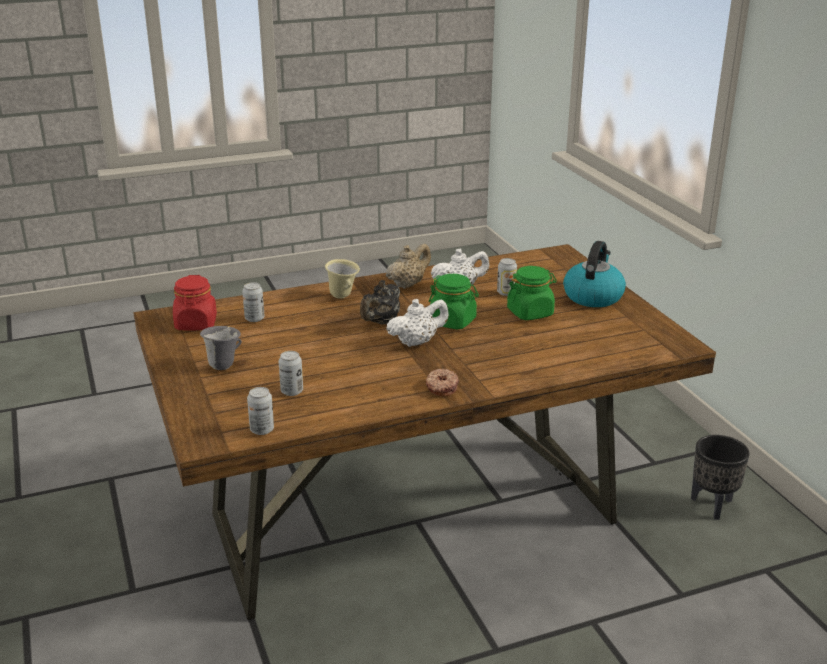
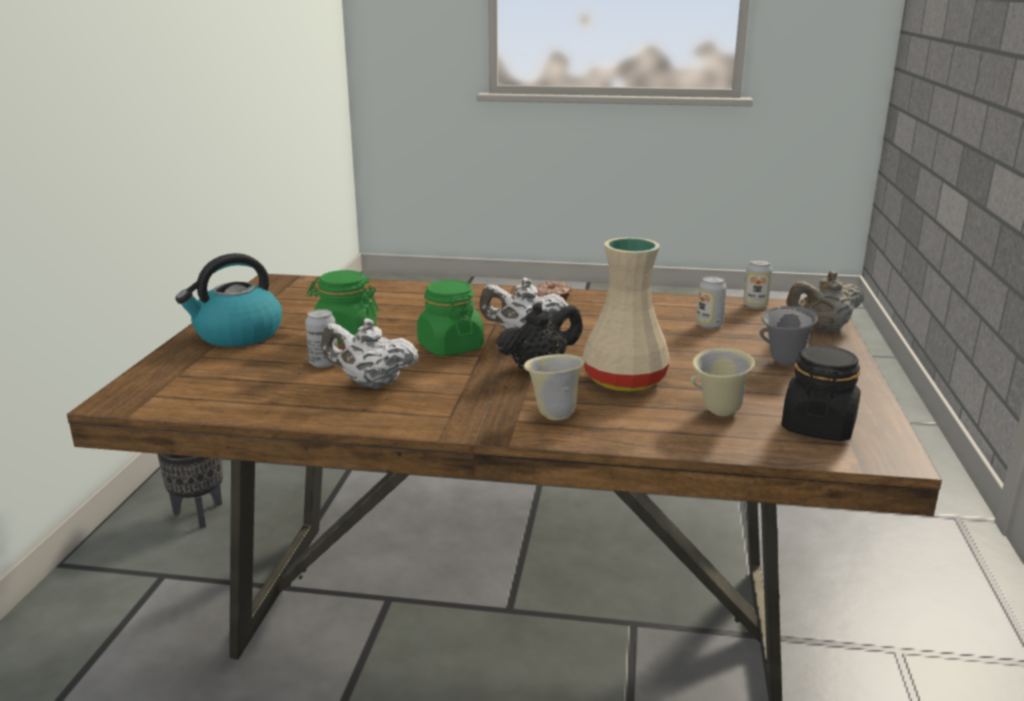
camera: 150 degrees left, 5 degrees down
(196, 324) = (818, 427): red jar -> black jar
(254, 318) = (718, 413): can -> beige mug
(321, 325) = (624, 381): none -> beige vase
(408, 284) = (431, 408): beige teapot -> beige teapot (822, 329)

